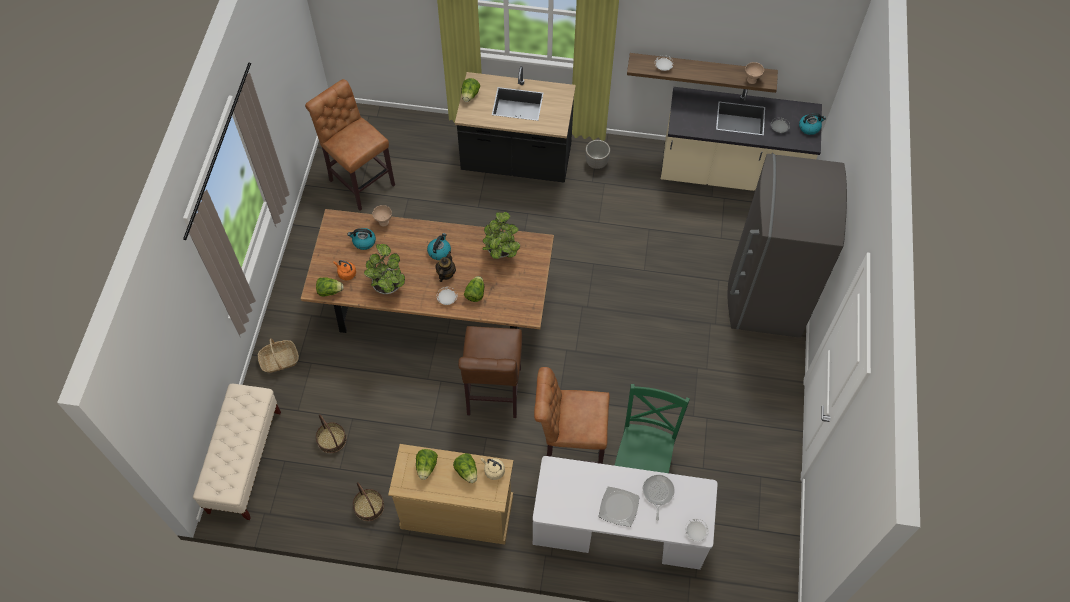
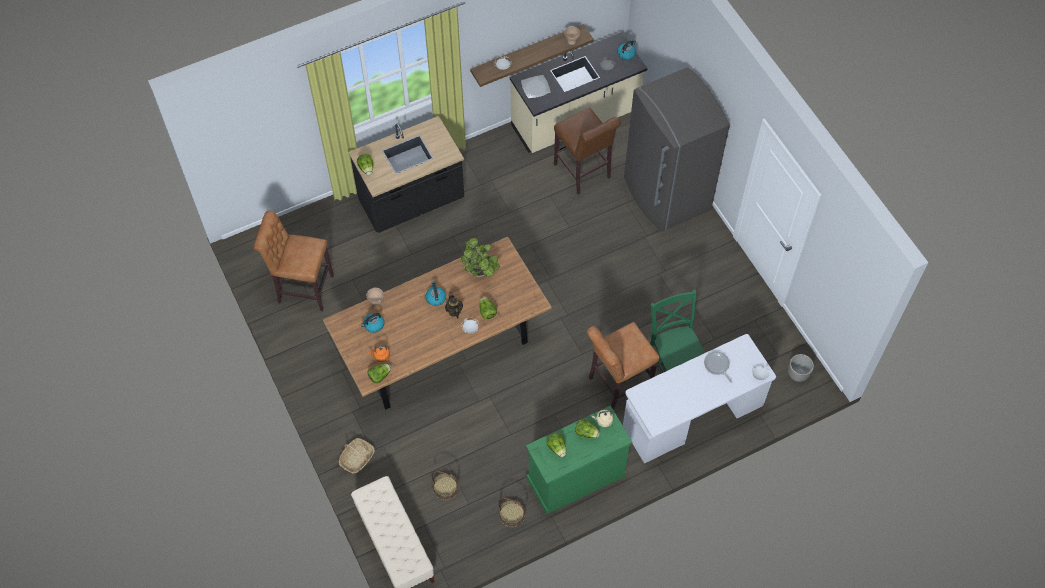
camera: 35 degrees left, 0 degrees up
(387, 285) = (418, 345): potted plant -> none
(457, 511) = (575, 477): beige dresser -> green dresser
(493, 395) = (535, 382): brown stool -> brown stool (584, 173)
(596, 163) = (473, 169): planter -> planter (797, 375)
(619, 507) = (700, 390): plate -> plate (535, 87)

